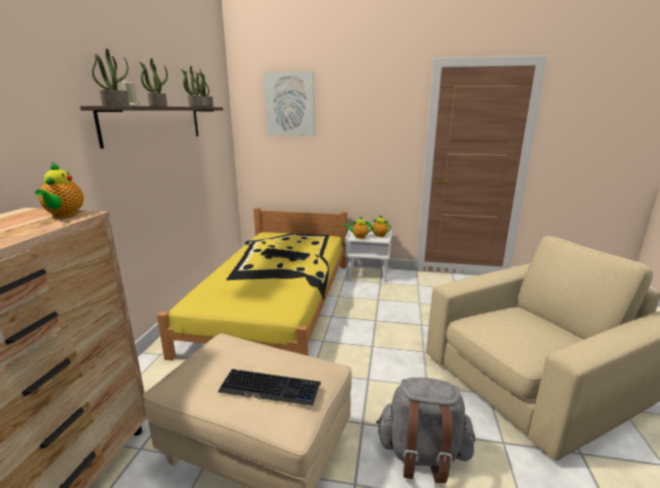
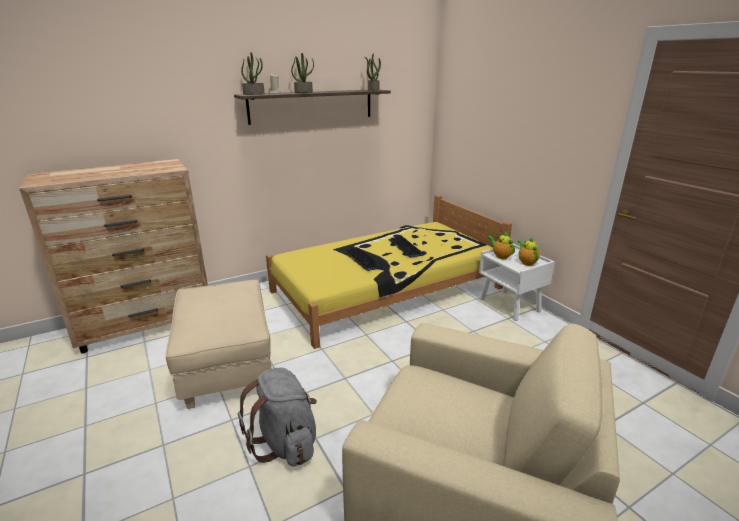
camera: 50 degrees right, 5 degrees up
(64, 215) = (171, 167): teapot -> none
(195, 106) = (354, 90): potted plant -> none
(270, 388) = (208, 318): keyboard -> keyboard (362, 260)
(289, 104) = (479, 87): picture -> none

